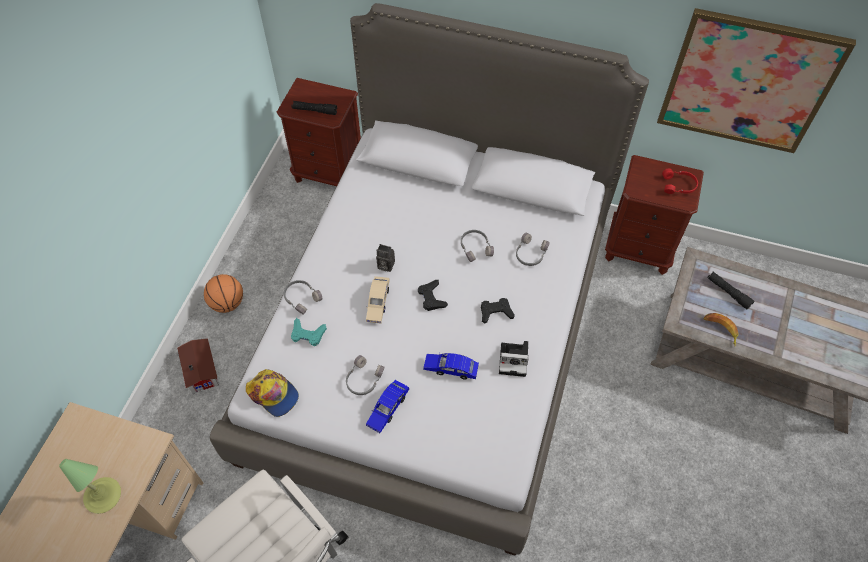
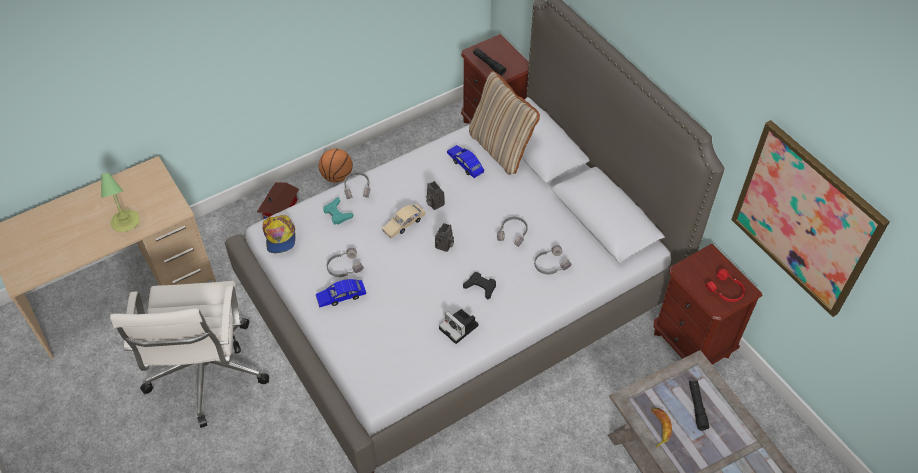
camera: 40 degrees right, 5 degrees down
(393, 180) = (501, 148): none -> beige pillow
(431, 298) = (444, 246): black game controller -> camera
(450, 369) = (409, 302): blue toy car -> blue toy car (465, 164)

